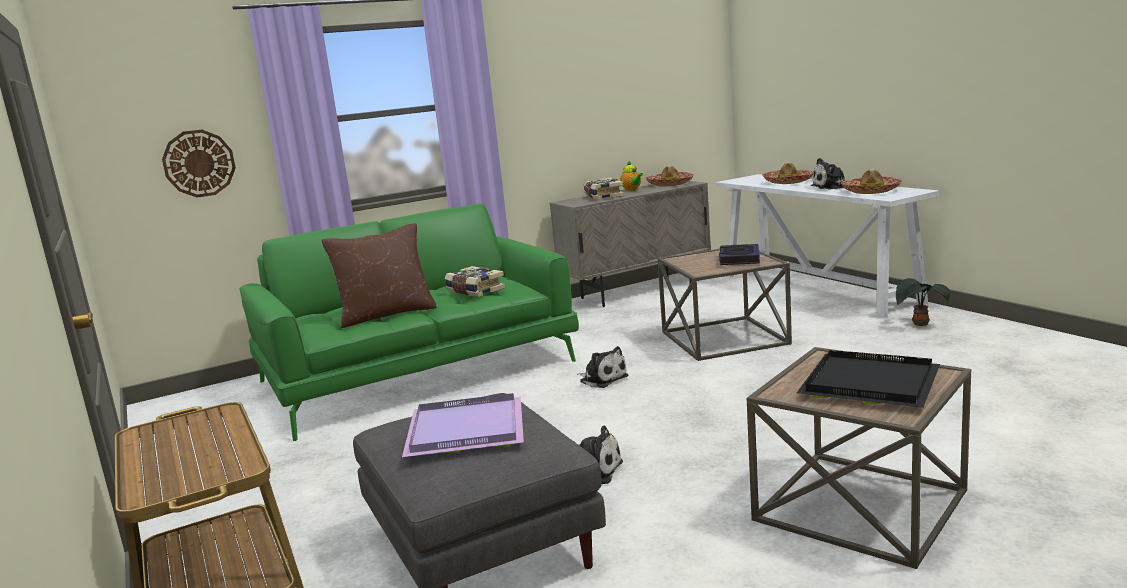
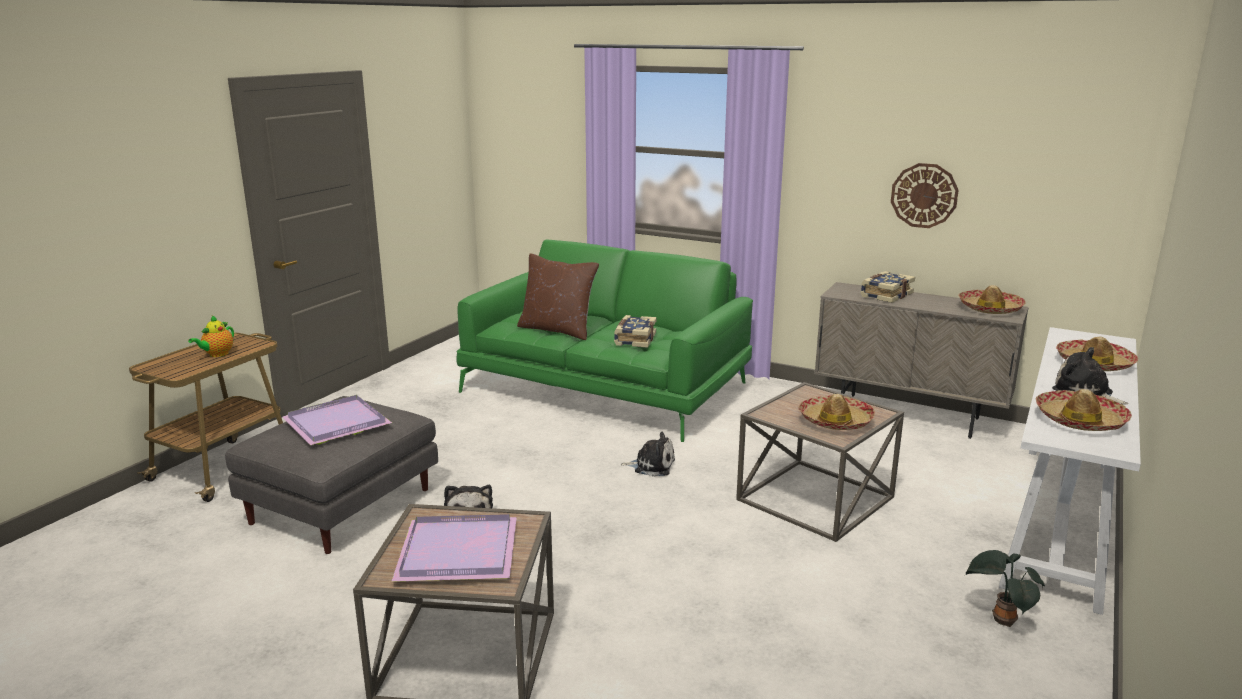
camera: 55 degrees right, 5 degrees up
(199, 163) = (545, 165): wall clock -> wall clock (924, 195)
(602, 379) = (651, 466): plush toy -> plush toy turned 90 degrees counterclockwise
(632, 190) = (936, 299): teapot -> teapot (217, 354)
(739, 259) = (835, 421): book -> hat
(866, 384) = (456, 550): black tray -> purple tray

